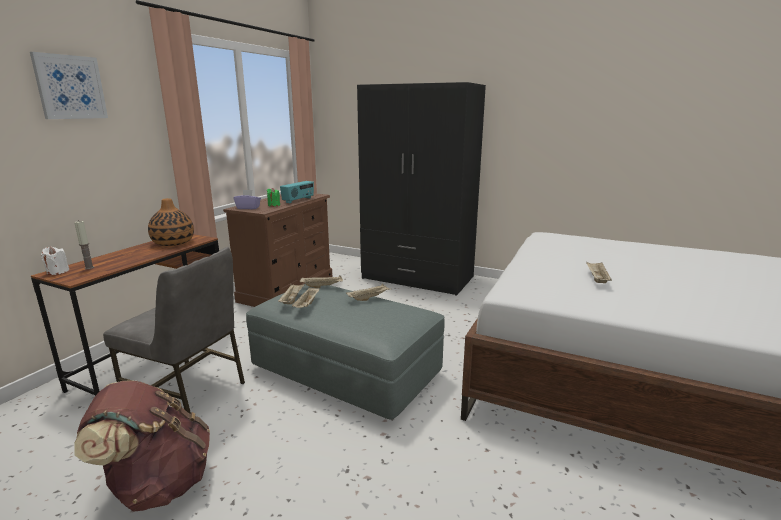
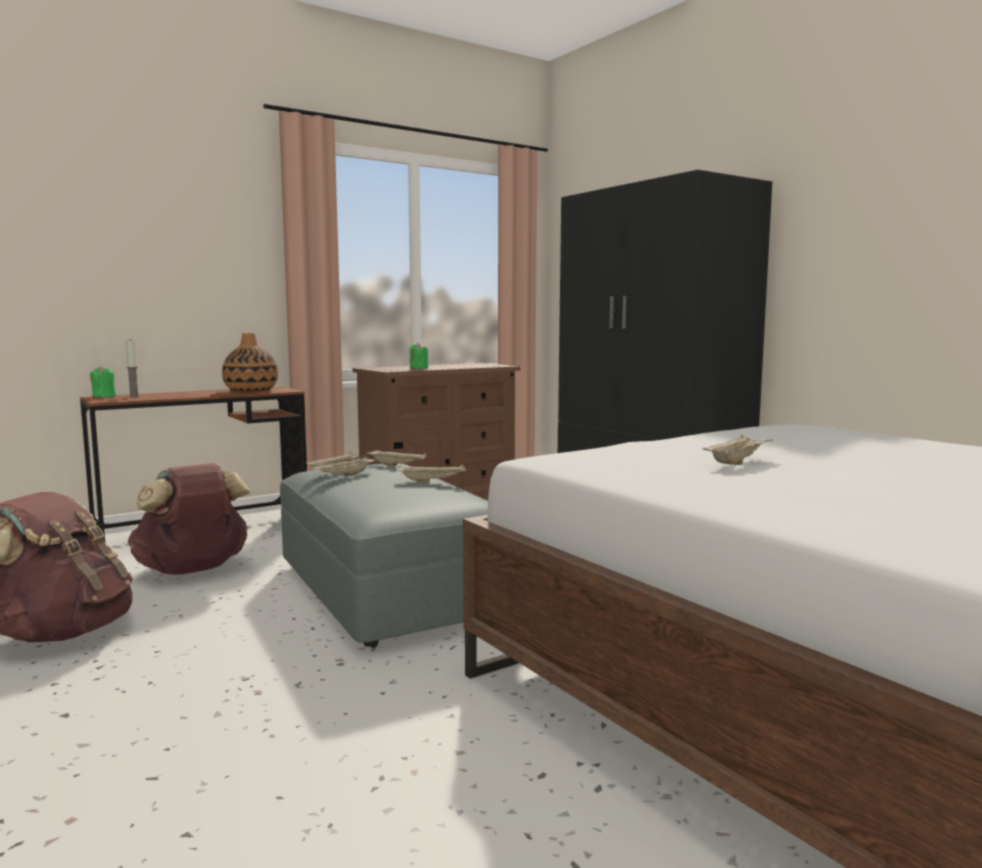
camera: 30 degrees right, 10 degrees down
(57, 272) = (104, 396): white candle -> green candle
(70, 87) = (175, 201): picture -> none
(188, 392) = (193, 570): grey chair -> brown backpack
(248, 208) = (381, 368): purple tissue box -> none
(298, 200) = (462, 367): radio -> none

